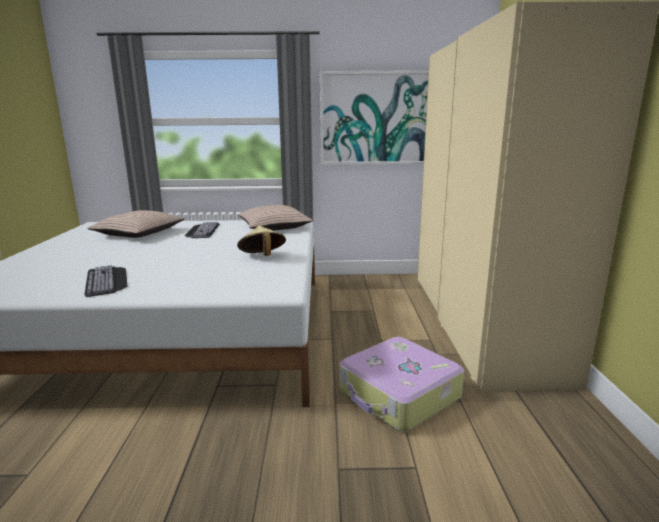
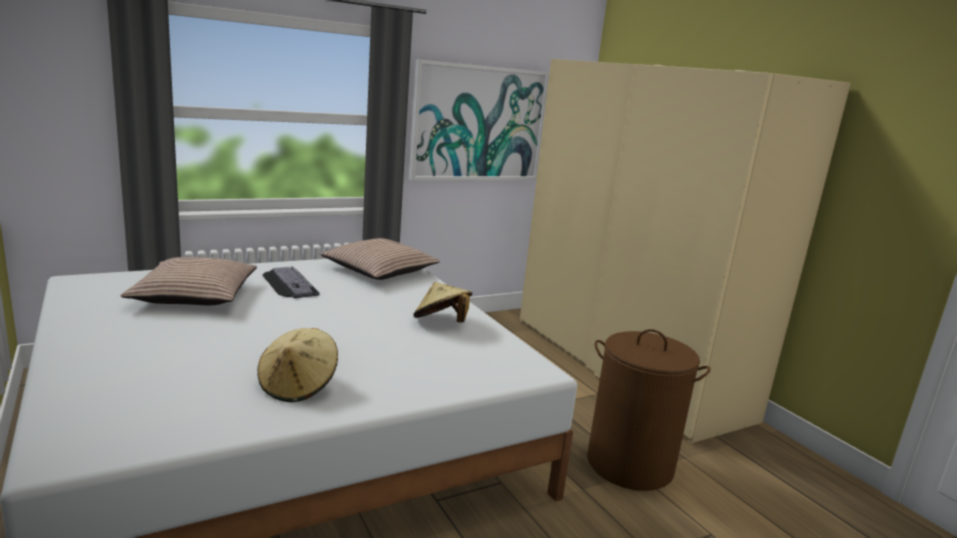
camera: 30 degrees left, 0 degrees up
(107, 280) = (298, 386): keyboard -> beige hat
(399, 395) = (630, 464): suitcase -> brown laundry basket

